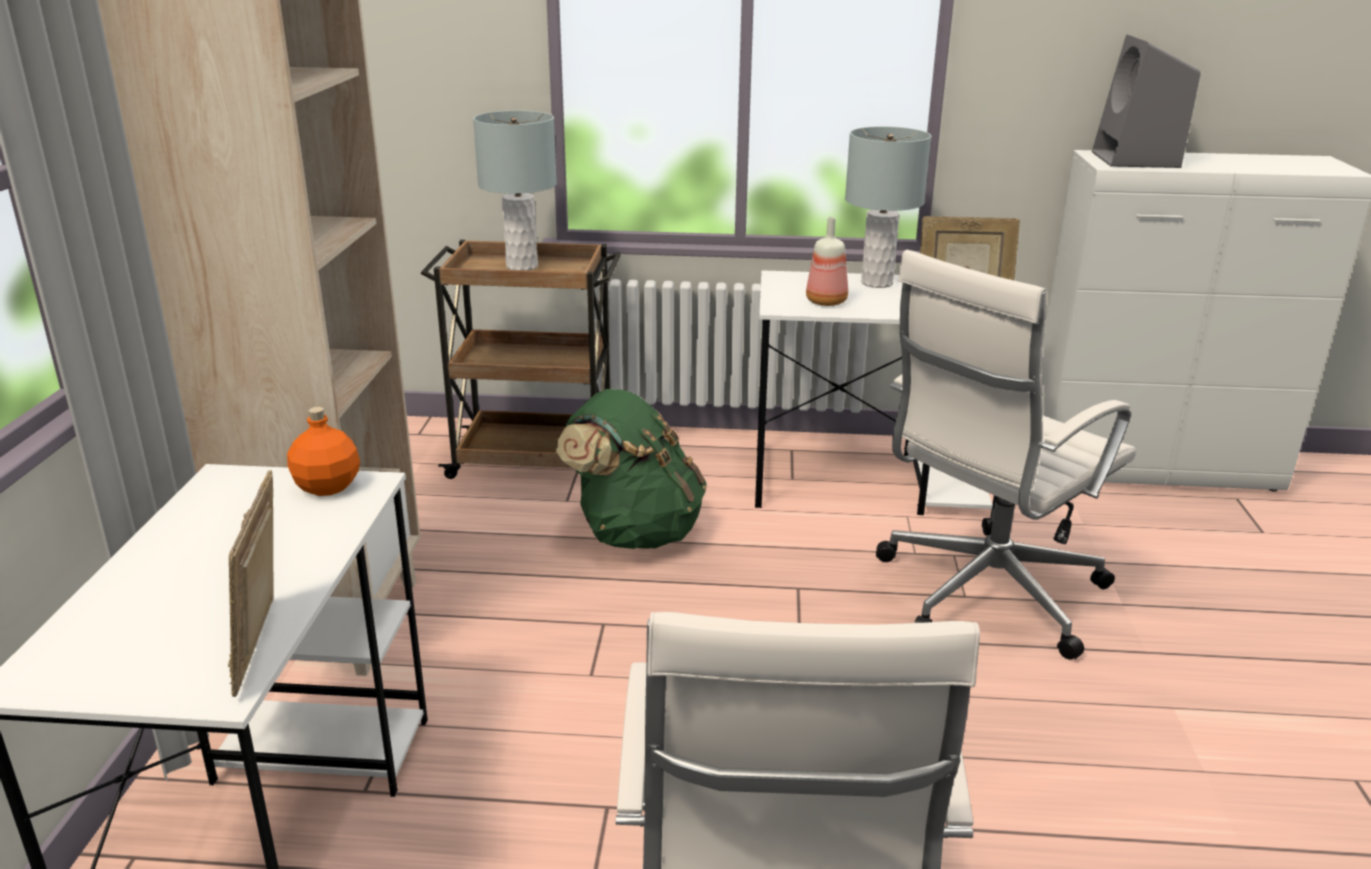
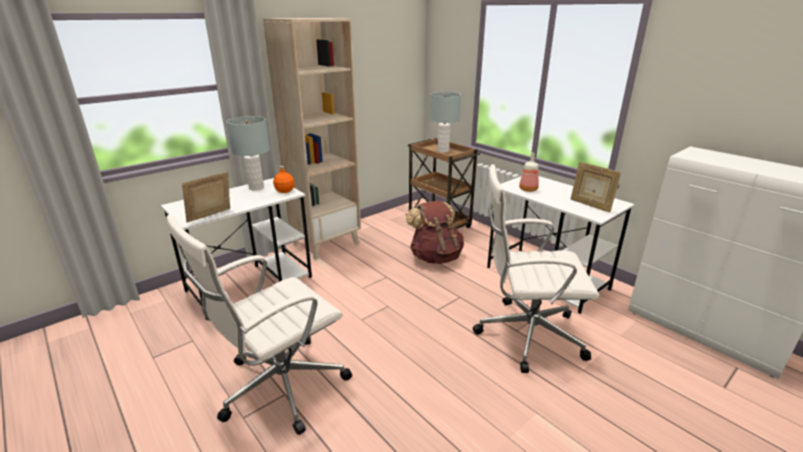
camera: 45 degrees right, 0 degrees up
(634, 532) = (435, 257): green backpack -> brown backpack
(876, 283) = (565, 189): grey table lamp -> grey table lamp (256, 187)
(1136, 160) = (711, 156): grey speaker -> none

